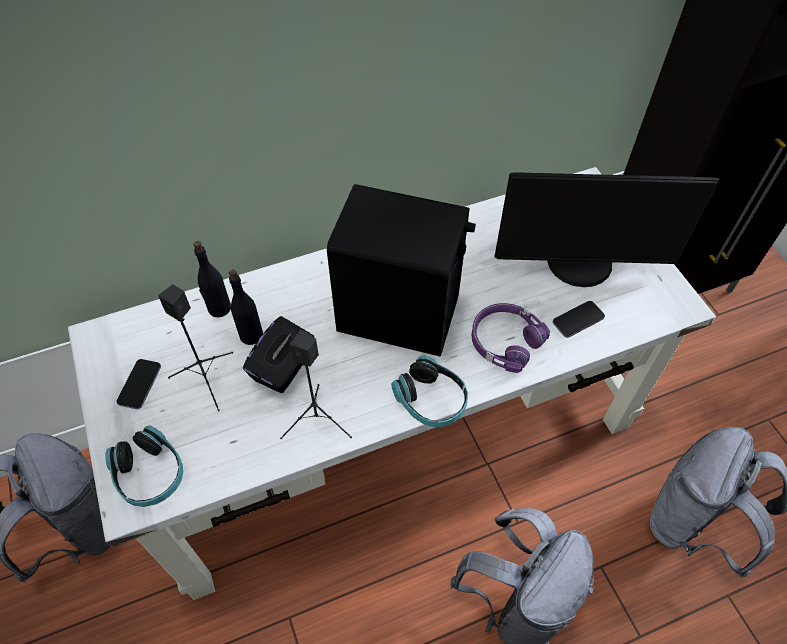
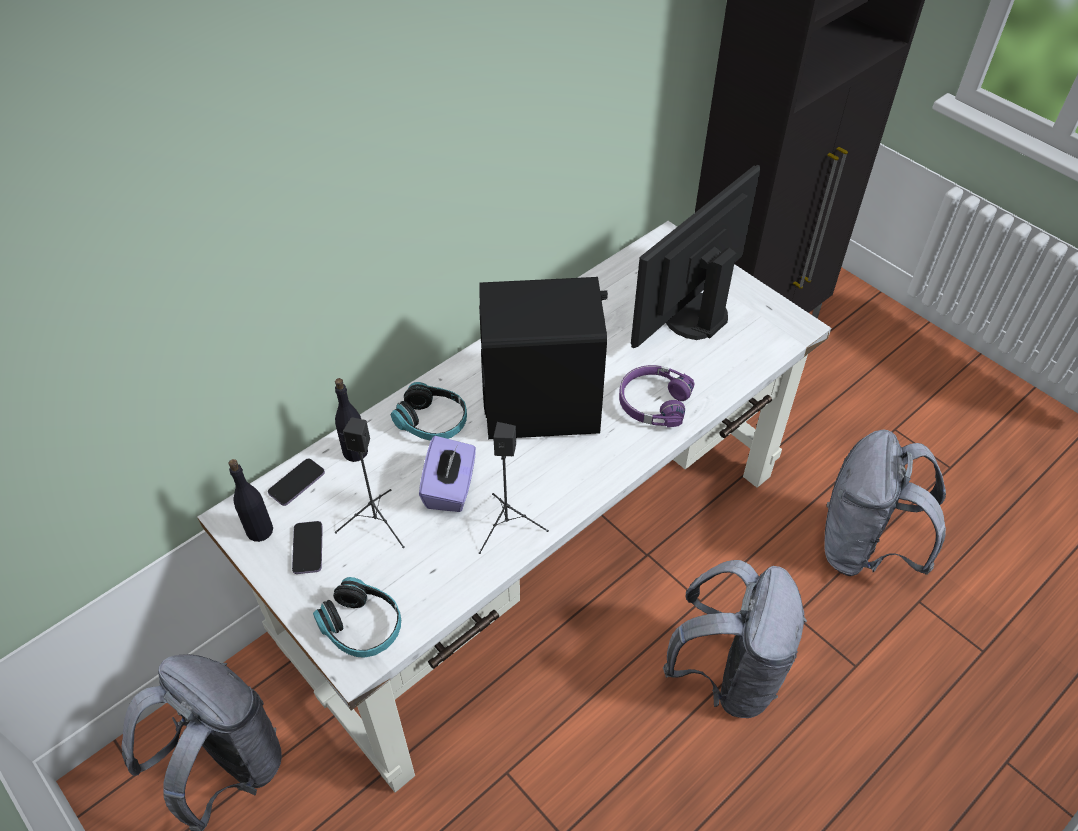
camera: 20 degrees left, 5 degrees down
(251, 335) = (401, 467): black bottle -> black bottle (259, 530)
(284, 367) = (450, 488): black tissue box -> purple tissue box
(431, 400) = (608, 475): headphones -> headphones (432, 421)
(578, 320) = (712, 365): phone -> phone (297, 483)
(580, 265) = (692, 314): monitor -> monitor turned 150 degrees clockwise

